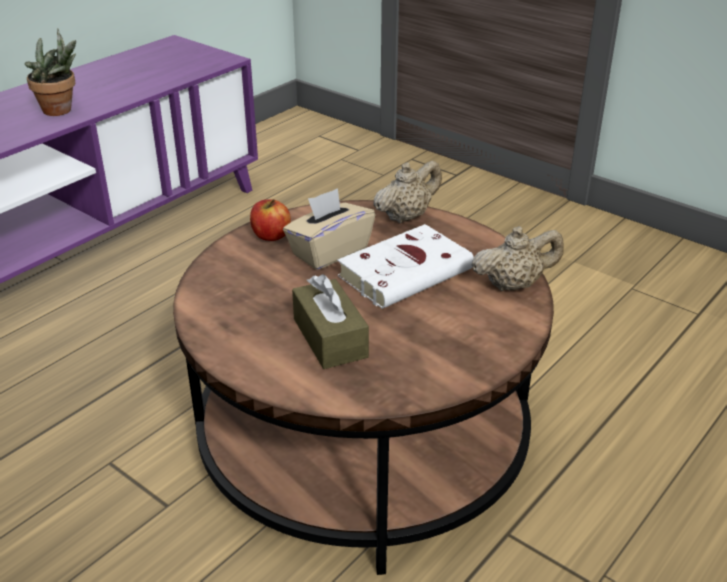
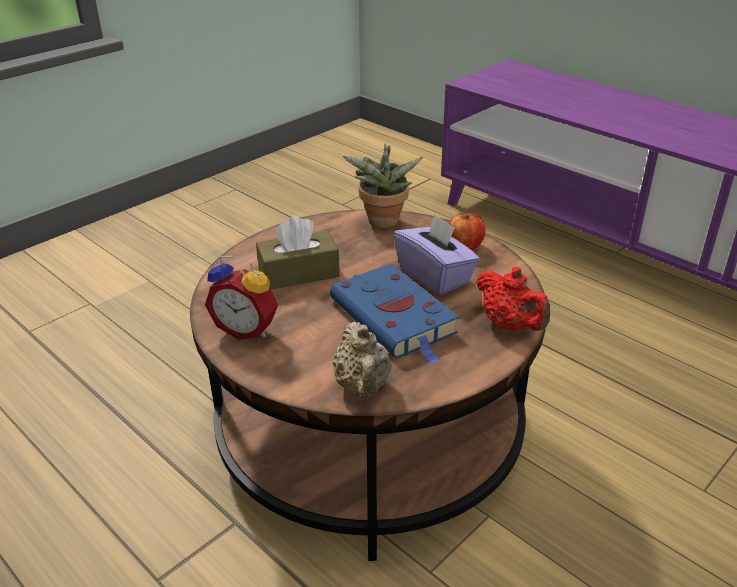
camera: 95 degrees right, 0 degrees up
(62, 111) = (662, 132): potted plant -> potted plant (382, 223)
(329, 251) = (435, 276): beige tissue box -> purple tissue box
(406, 216) = (510, 325): beige teapot -> red teapot
(408, 272) = (395, 318): white book -> blue book
(446, 362) = (247, 329): none -> alarm clock

